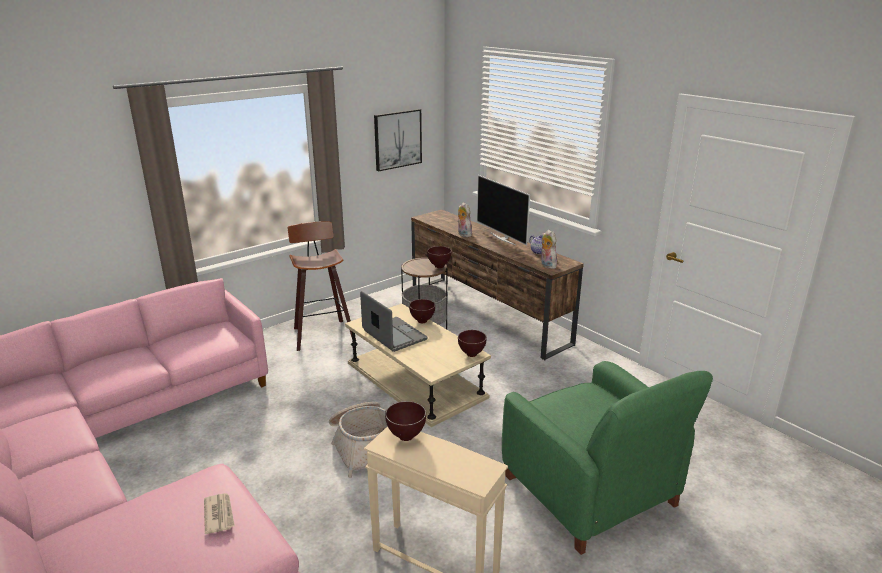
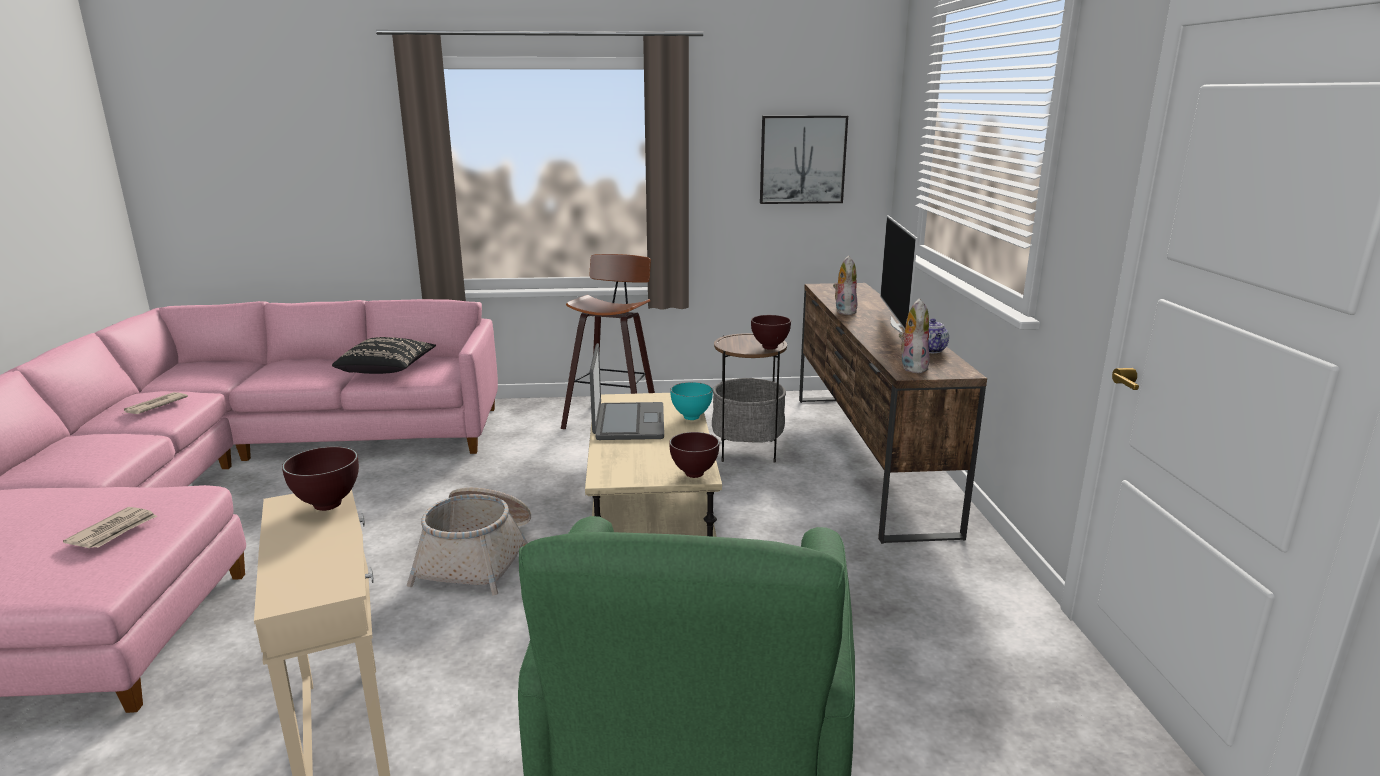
camera: 35 degrees right, 5 degrees down
(52, 433) = (155, 406): none -> newspaper
(187, 347) = (387, 370): none -> black pillow
(423, 321) = (692, 418): brown bowl -> turquoise bowl

